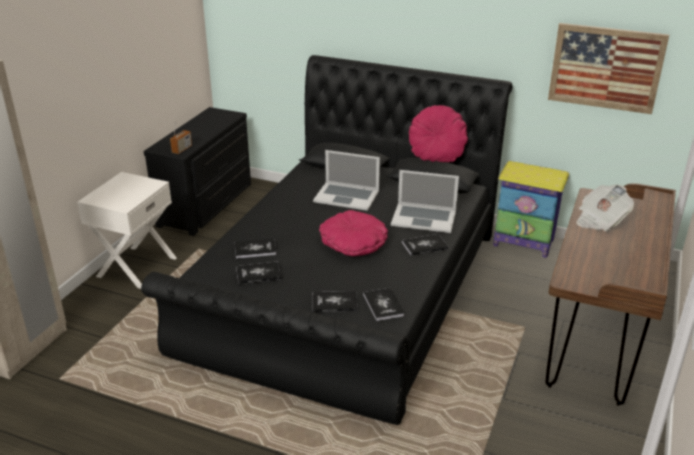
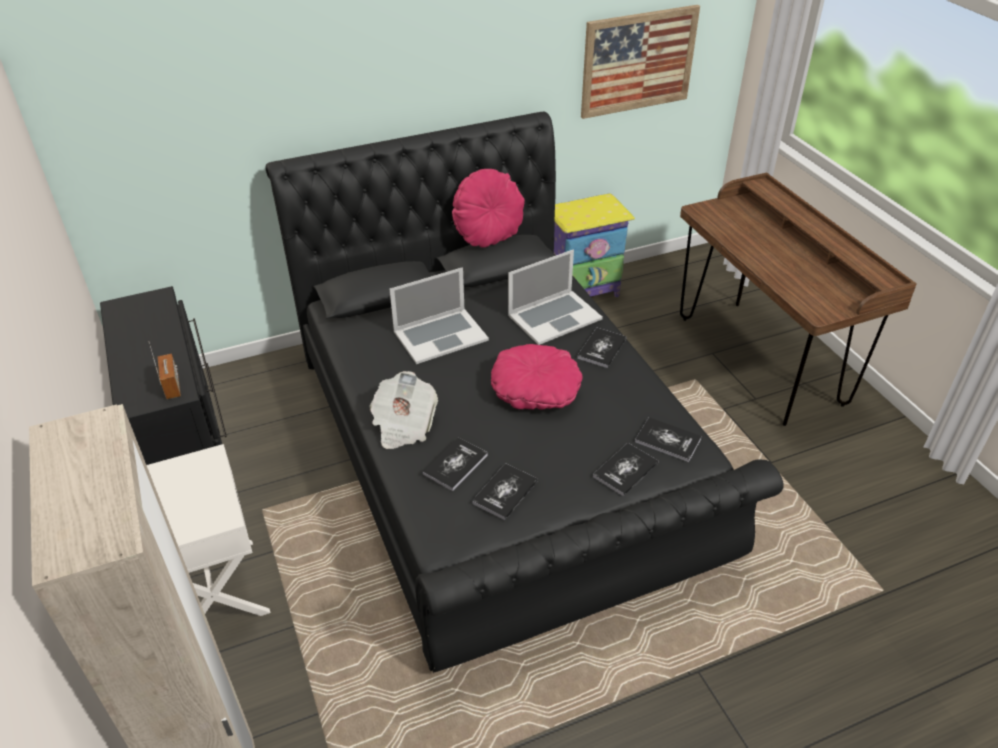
camera: 45 degrees left, 10 degrees up
(600, 220) = (746, 234): newspaper -> newspaper (403, 425)

